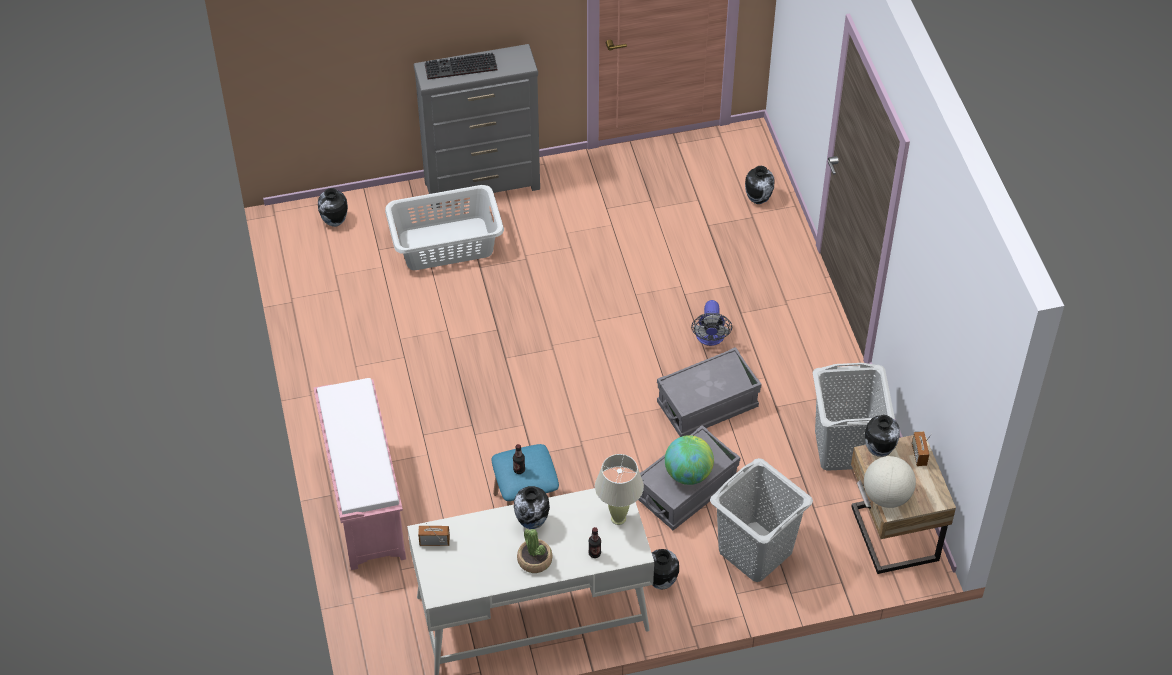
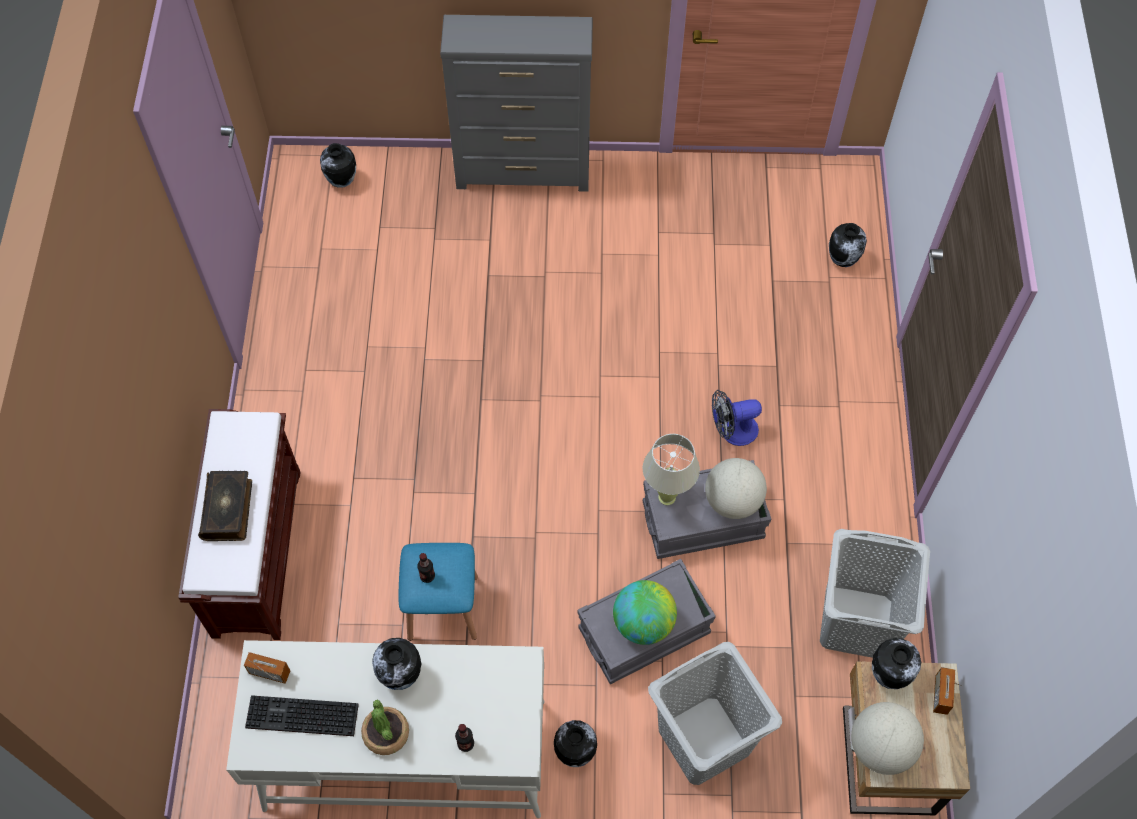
camera: 15 degrees right, 10 degrees up
(357, 450) = (228, 510): none -> book
(364, 502) = (256, 550): pink bench -> brown bench
(445, 244) = (458, 236): grey laundry basket -> none
(460, 68) = (497, 33): keyboard -> keyboard (300, 718)
(618, 518) = (513, 699): beige table lamp -> beige table lamp (667, 497)
(710, 338) = (732, 431): fan -> fan turned 60 degrees clockwise
(728, 378) = (732, 501): none -> globe

